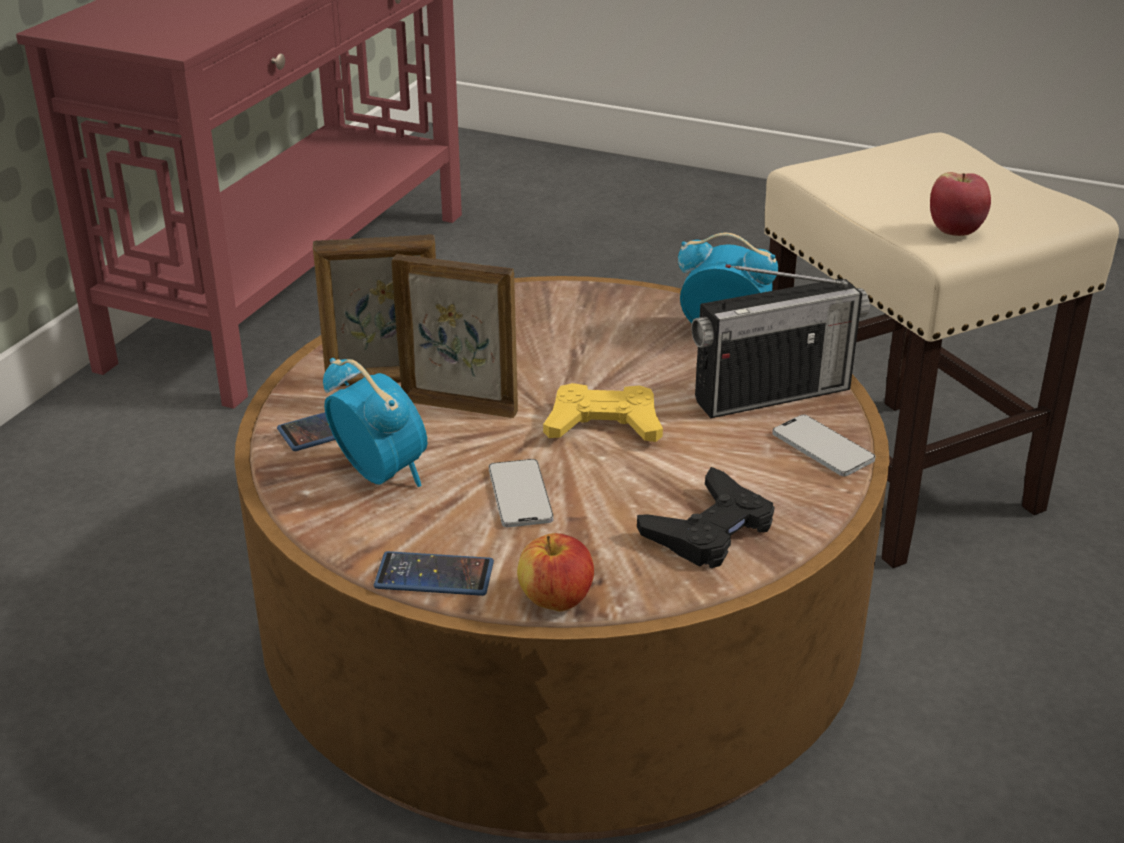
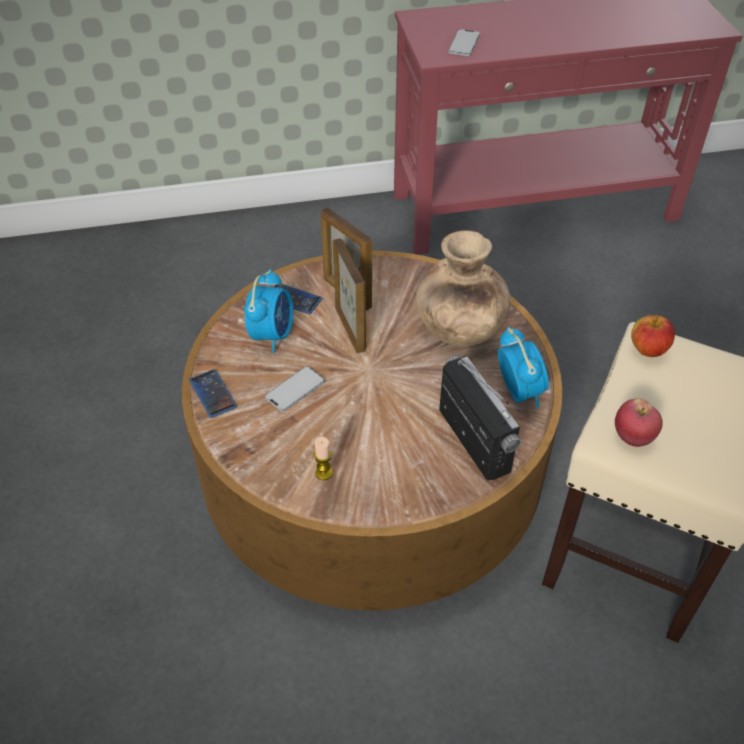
camera: 55 degrees right, 15 degrees up
(556, 600) = (225, 444): apple -> apple (648, 349)
(568, 328) = (459, 329): none -> brown vase
(603, 425) = (381, 388): yellow game controller -> none
(709, 530) = (324, 473): black game controller -> candle
(772, 394) = (474, 440): radio -> radio turned 150 degrees counterclockwise
(822, 447) = (439, 485): phone -> phone (464, 44)

